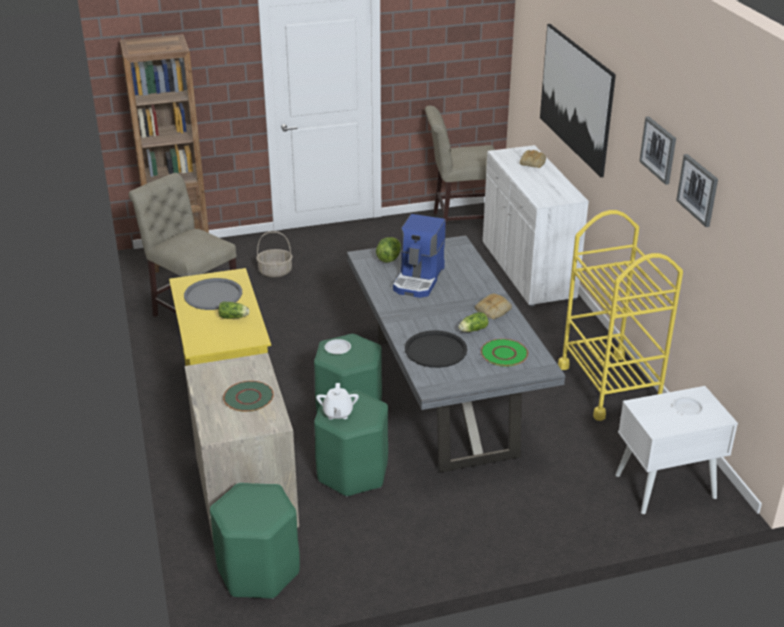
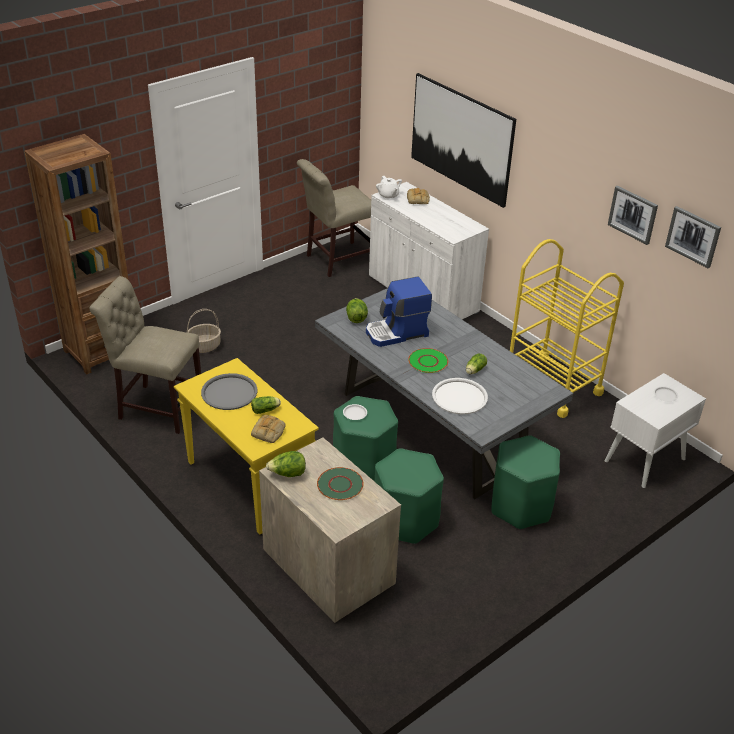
camera: 25 degrees left, 5 degrees up
(207, 375) = (287, 474): none -> lettuce
(258, 572) = (390, 634): green stool -> green stool (520, 507)
(337, 413) = (399, 475): white teapot -> white teapot (388, 196)
(419, 279) = (397, 333): coffee machine -> coffee machine turned 75 degrees clockwise
(435, 350) = (459, 397): black tray -> white tray
(493, 310) = (477, 348): bread -> bread (268, 432)
(503, 354) = (514, 386): green plate -> green plate (428, 361)
(658, 150) = (579, 182): picture -> picture (693, 236)

